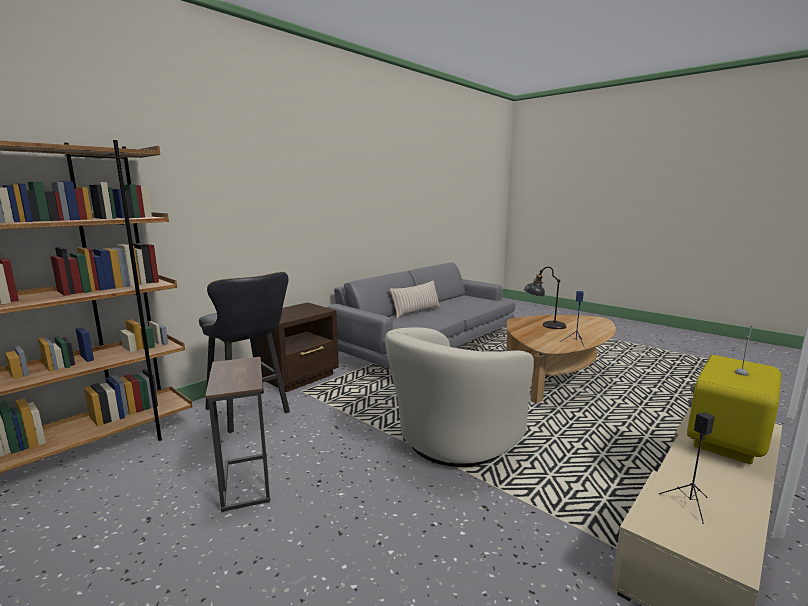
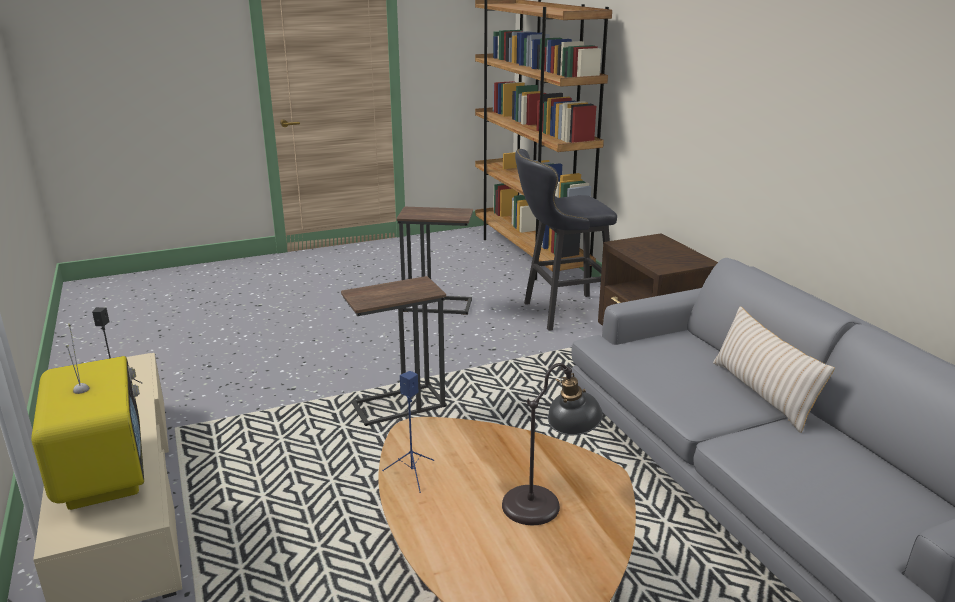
camera: 115 degrees right, 10 degrees up
(453, 441) = (399, 405): beige armchair -> brown side table

